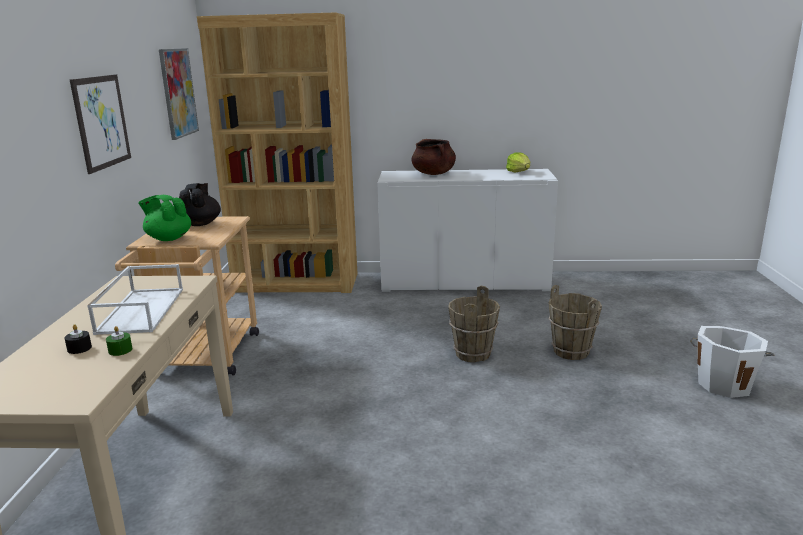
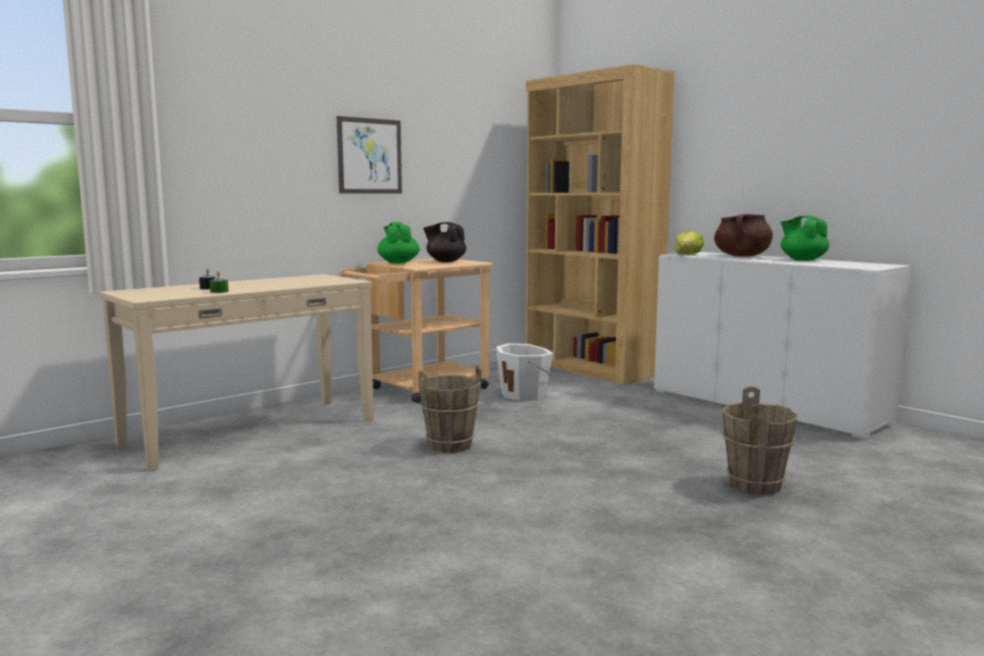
camera: 45 degrees right, 10 degrees down
(140, 310) = (282, 284): white tray -> none
(178, 93) = (497, 151): picture -> none
(200, 224) = (445, 261): black teapot -> black teapot turned 105 degrees counterclockwise
(472, 354) = (636, 452): brown bucket -> brown bucket (449, 445)
(481, 172) = (802, 260): none -> green teapot
(519, 172) = (854, 263): lettuce -> lettuce (687, 254)
(724, 384) = (908, 579): white bucket -> white bucket (524, 394)

